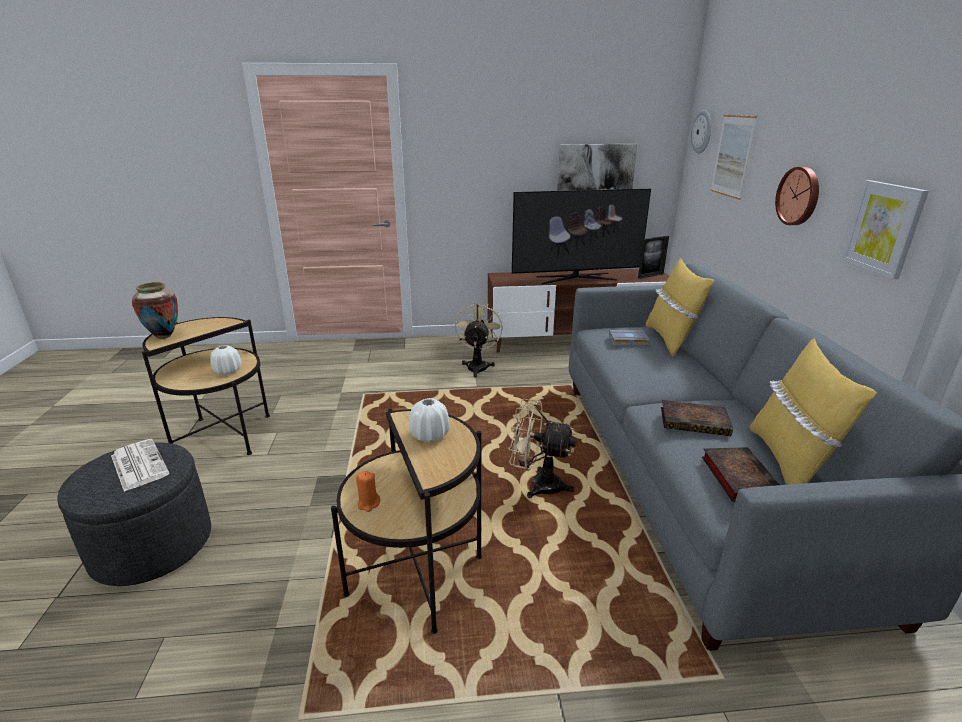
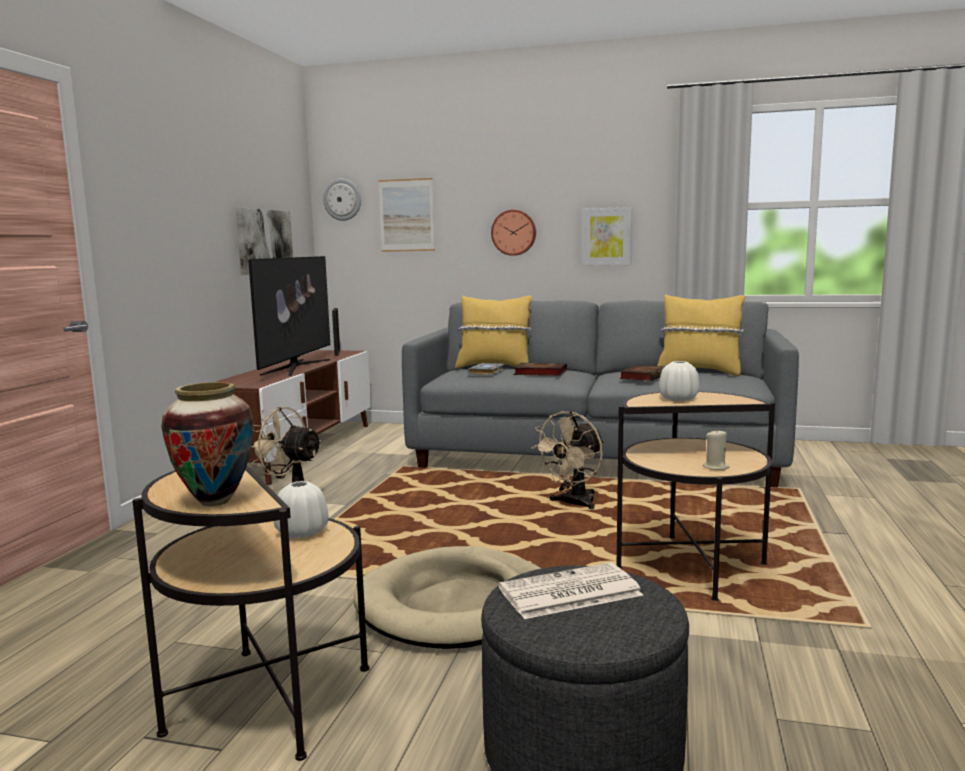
camera: 70 degrees left, 15 degrees down
(326, 466) = (457, 605): none -> beige dog bed
(368, 504) = (716, 467): orange candle -> beige candle
(738, 476) = (718, 378): book -> book (538, 373)

